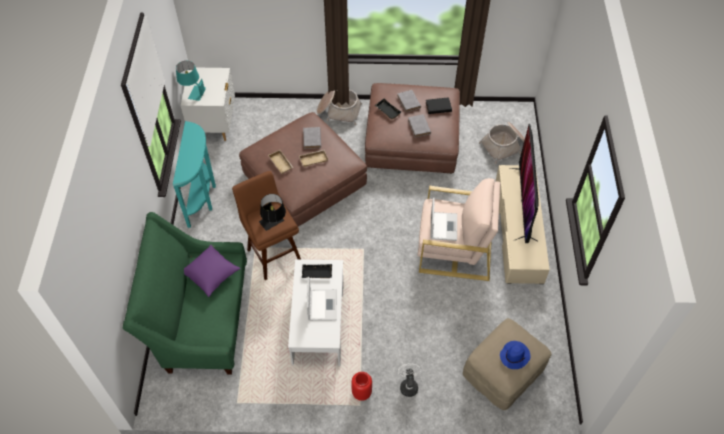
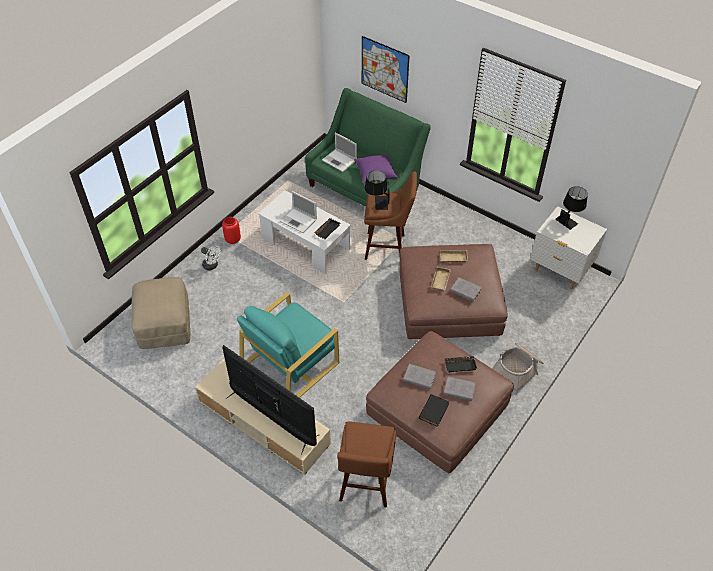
camera: 125 degrees right, 5 degrees down
(117, 246) = (384, 69): none -> picture
(192, 92) = (569, 219): turquoise table lamp -> black table lamp
(203, 197) = (479, 231): turquoise console table -> none
(443, 226) = (293, 322): laptop -> laptop (340, 160)
(455, 247) = (290, 363): beige armchair -> turquoise armchair
(504, 146) = (365, 486): basket -> brown stool
(514, 355) = (151, 297): blue hat -> none

